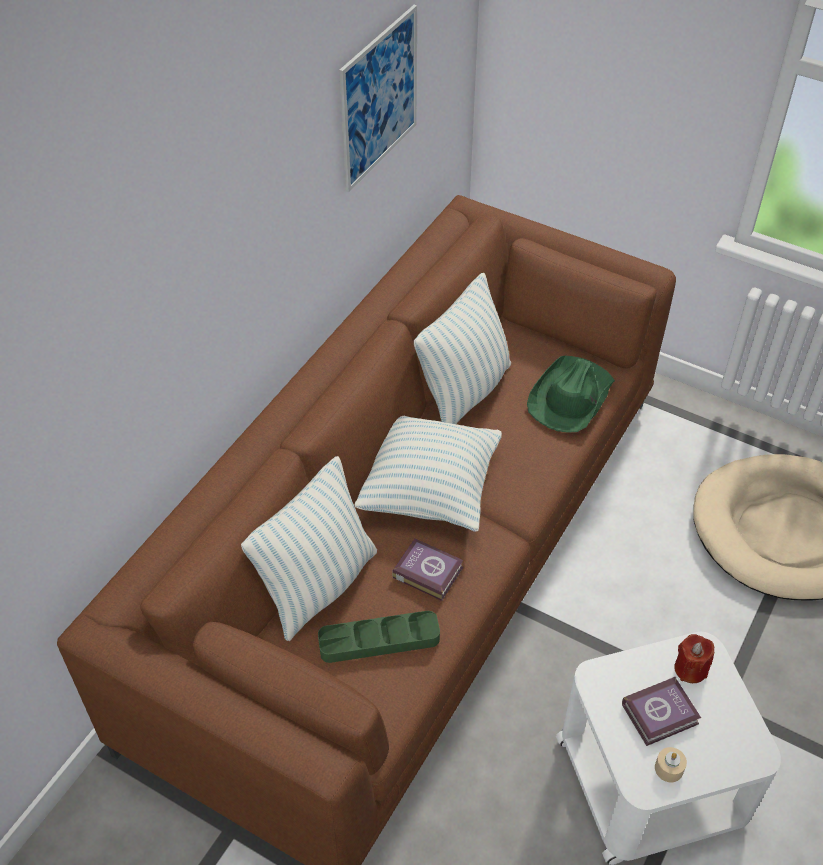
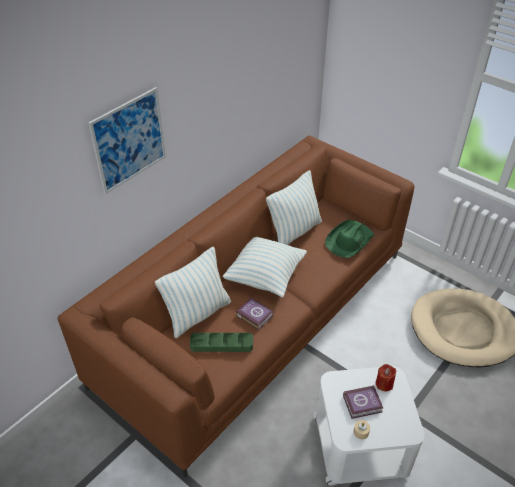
camera: 10 degrees right, 5 degrees down
(379, 98) = (263, 75): picture -> picture (129, 140)

